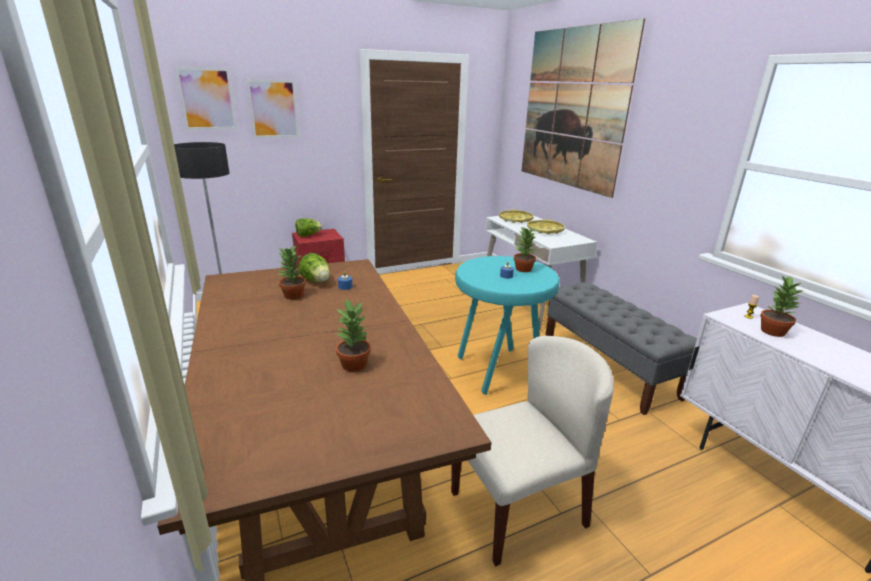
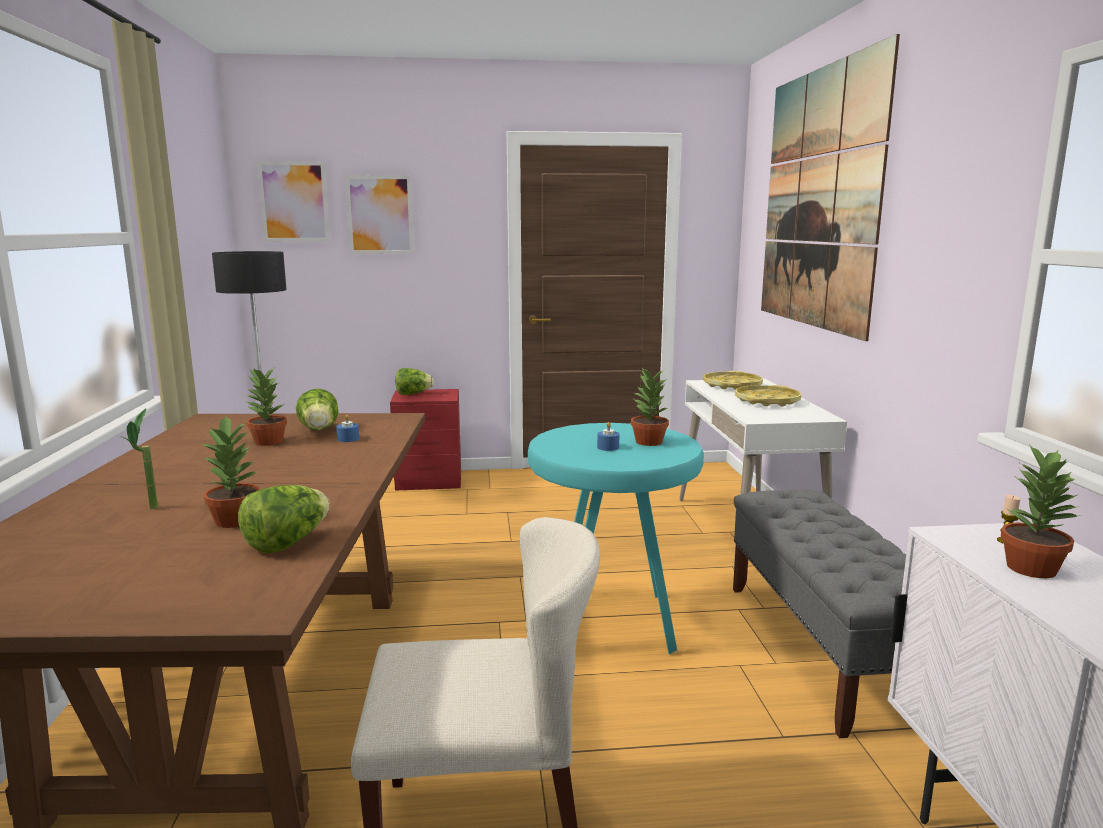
camera: 20 degrees right, 10 degrees down
(283, 366) = (149, 510): none -> potted plant
(409, 376) = (287, 543): none -> lettuce

